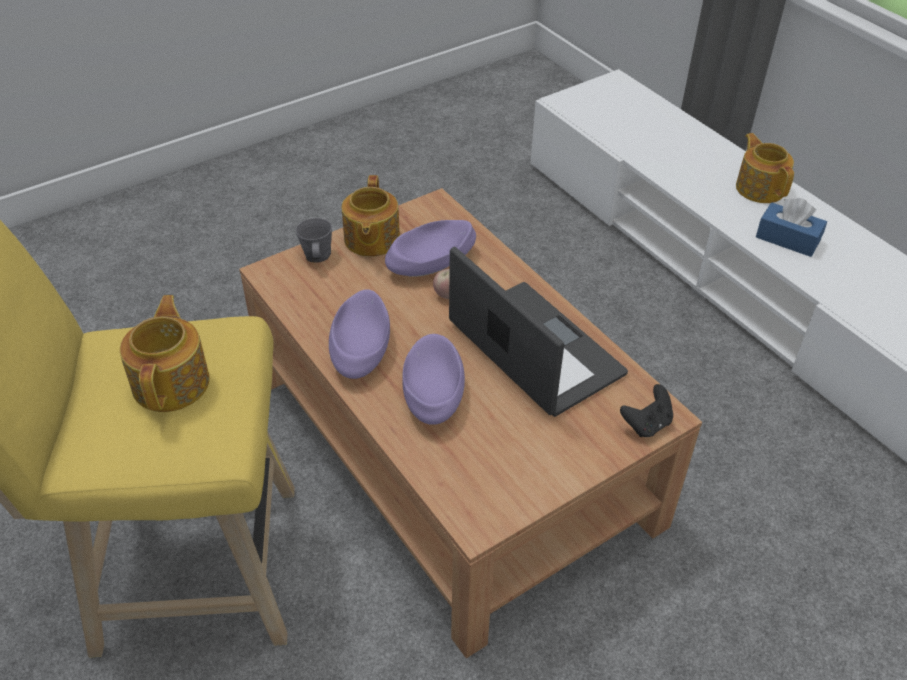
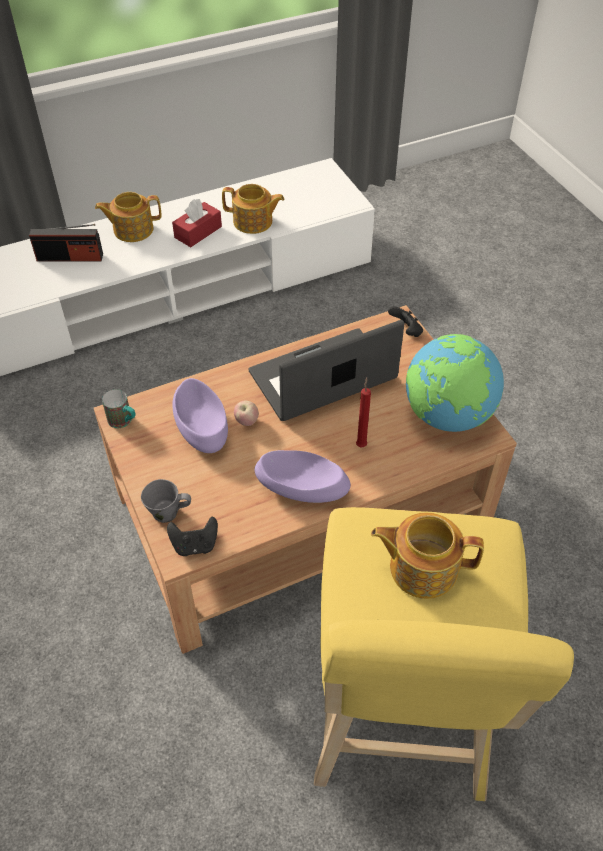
camera: 80 degrees left, 5 degrees up
(280, 281) = (195, 545): none -> black game controller
(371, 240) = (155, 468): teapot -> teapot (253, 222)
(427, 209) = (124, 421): none -> mug
(434, 394) = (361, 444): purple bowl -> red candle
(501, 477) = (447, 416): none -> globe
(687, 154) = (70, 257): none -> radio
(787, 239) = (198, 232): blue tissue box -> red tissue box

